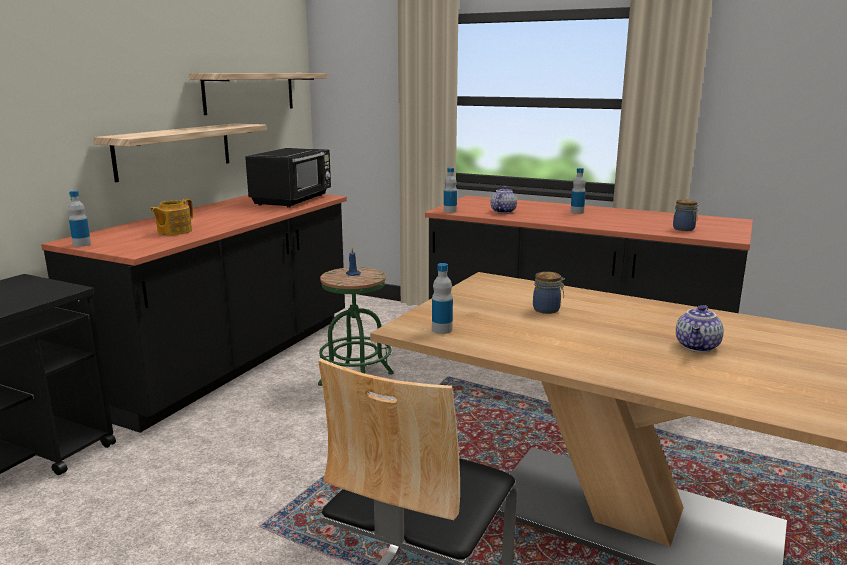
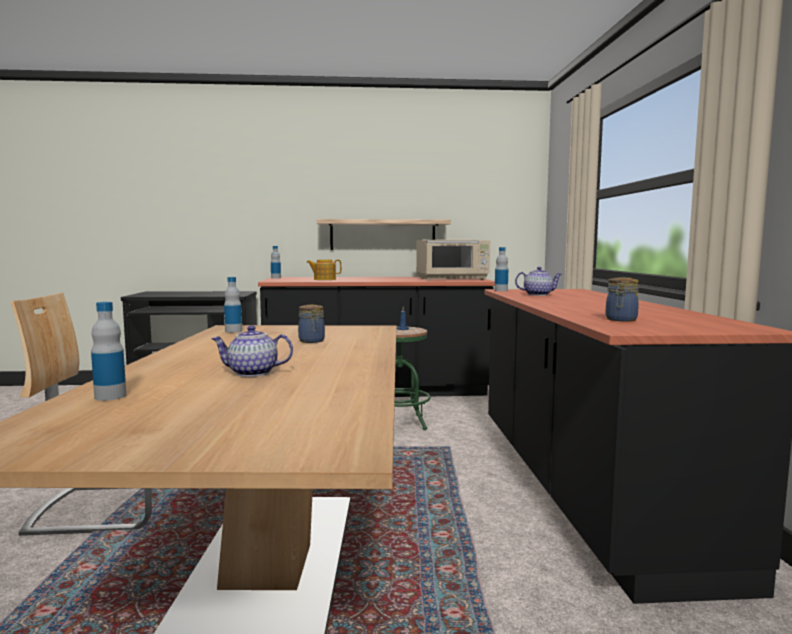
camera: 60 degrees right, 10 degrees down
(250, 92) = (466, 198): shelf -> none
(293, 200) = (453, 279): black microwave -> beige microwave
(577, 212) = (600, 302): bottle -> bottle (110, 396)

